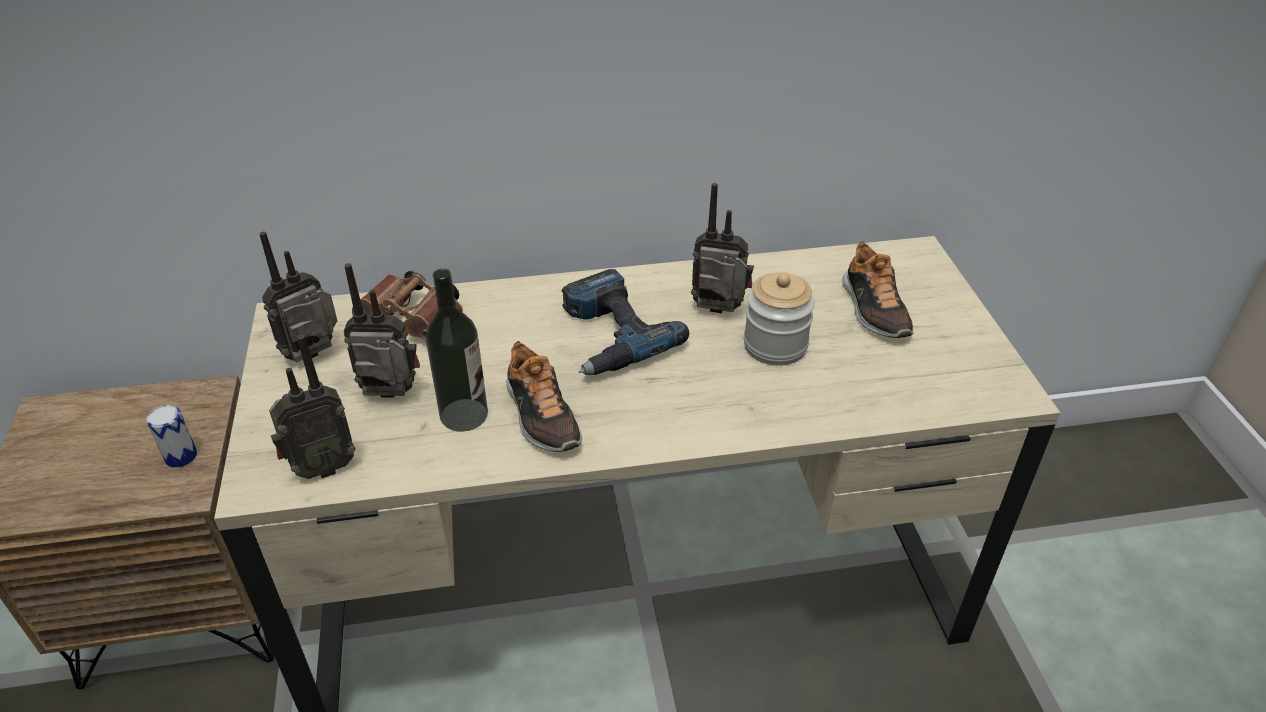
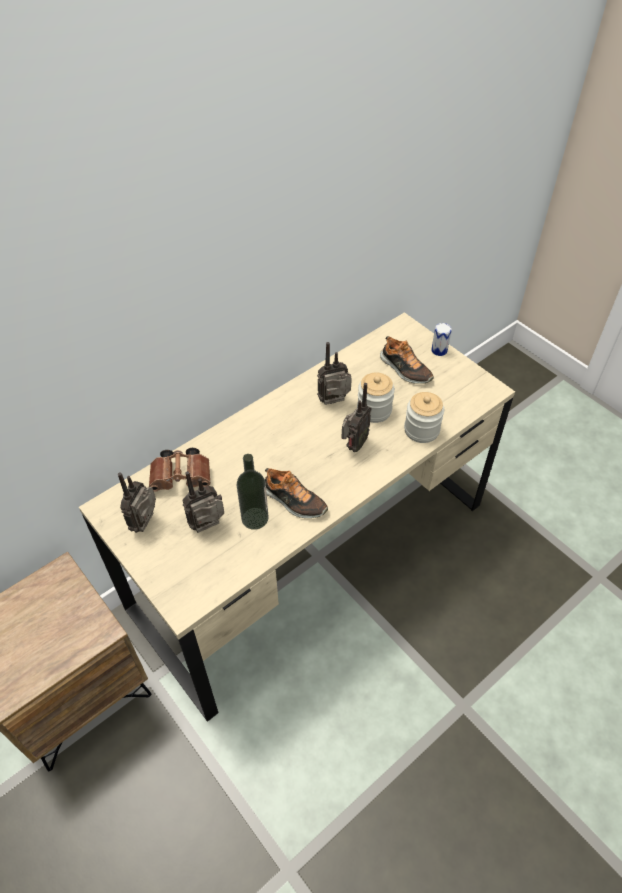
camera: 30 degrees left, 10 degrees up
(181, 456) = (81, 613): can -> can (439, 350)
(321, 468) = (207, 582): radio -> radio (353, 446)
(609, 335) = (291, 440): power drill -> none
(835, 403) = (421, 430): none -> jar

